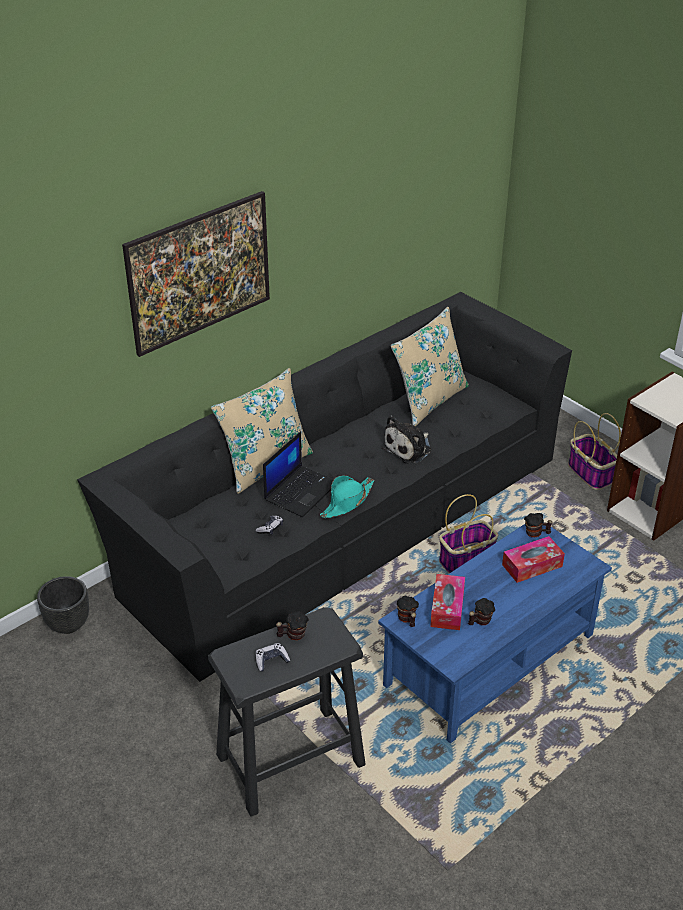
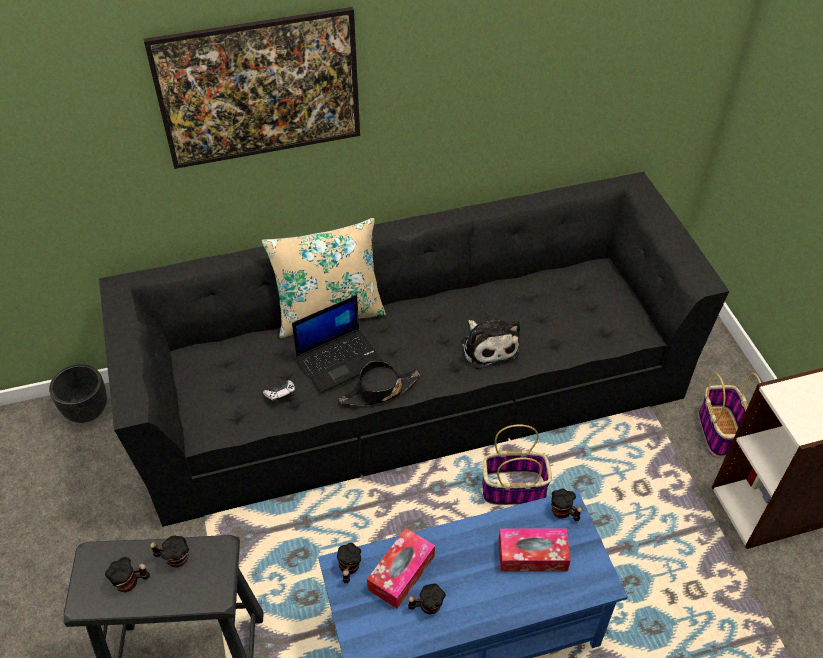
camera: 25 degrees right, 10 degrees up
(271, 660) = (131, 582): game controller -> mug
(347, 502) = (379, 391): turquoise hat -> black hat
(409, 448) = (488, 346): plush toy -> plush toy turned 90 degrees counterclockwise
(429, 400) = (549, 291): beige pillow -> none

